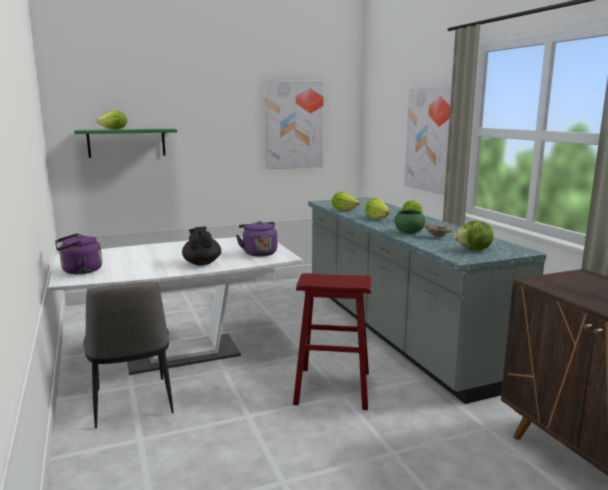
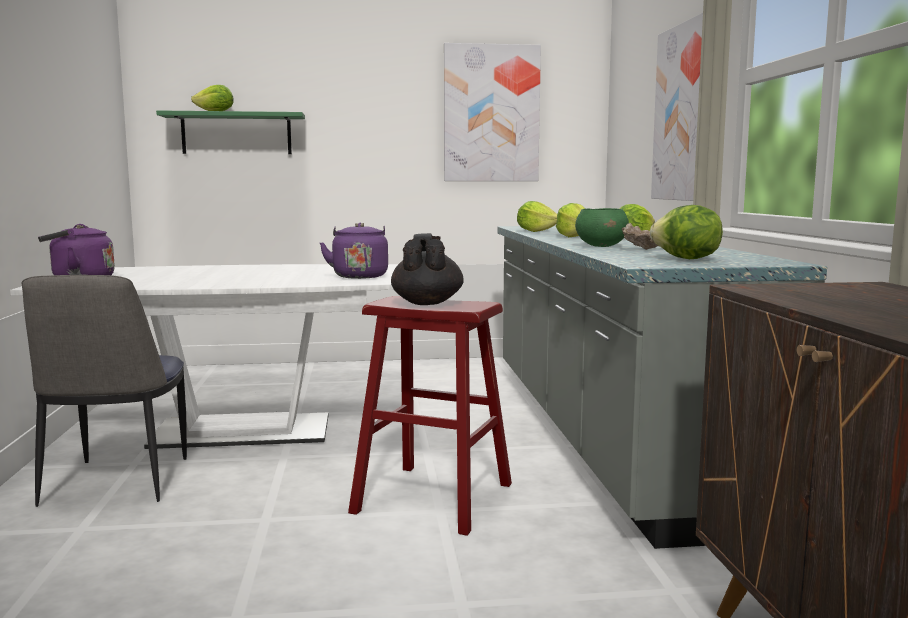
camera: 15 degrees right, 5 degrees down
(202, 263) = (257, 280): black teapot -> black teapot (427, 303)

